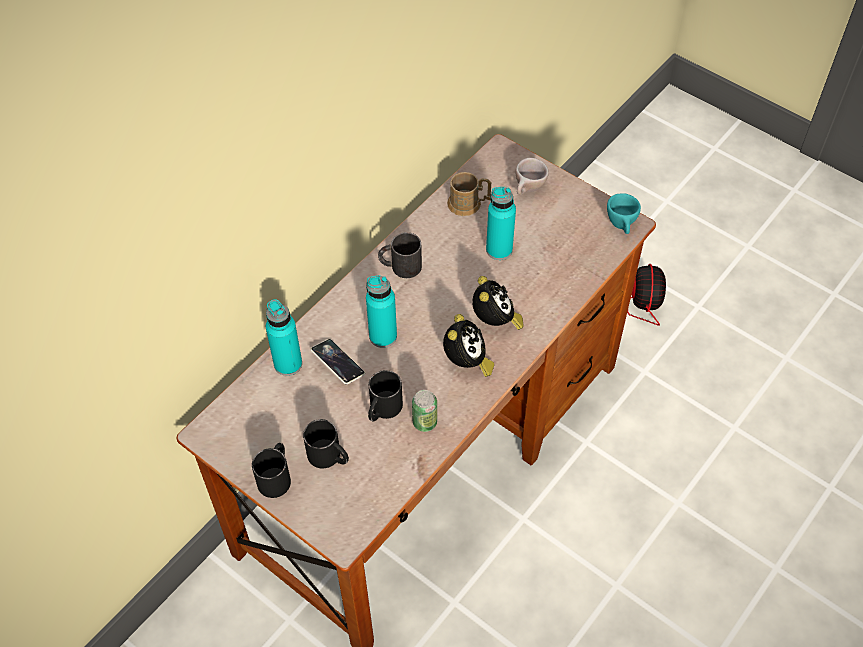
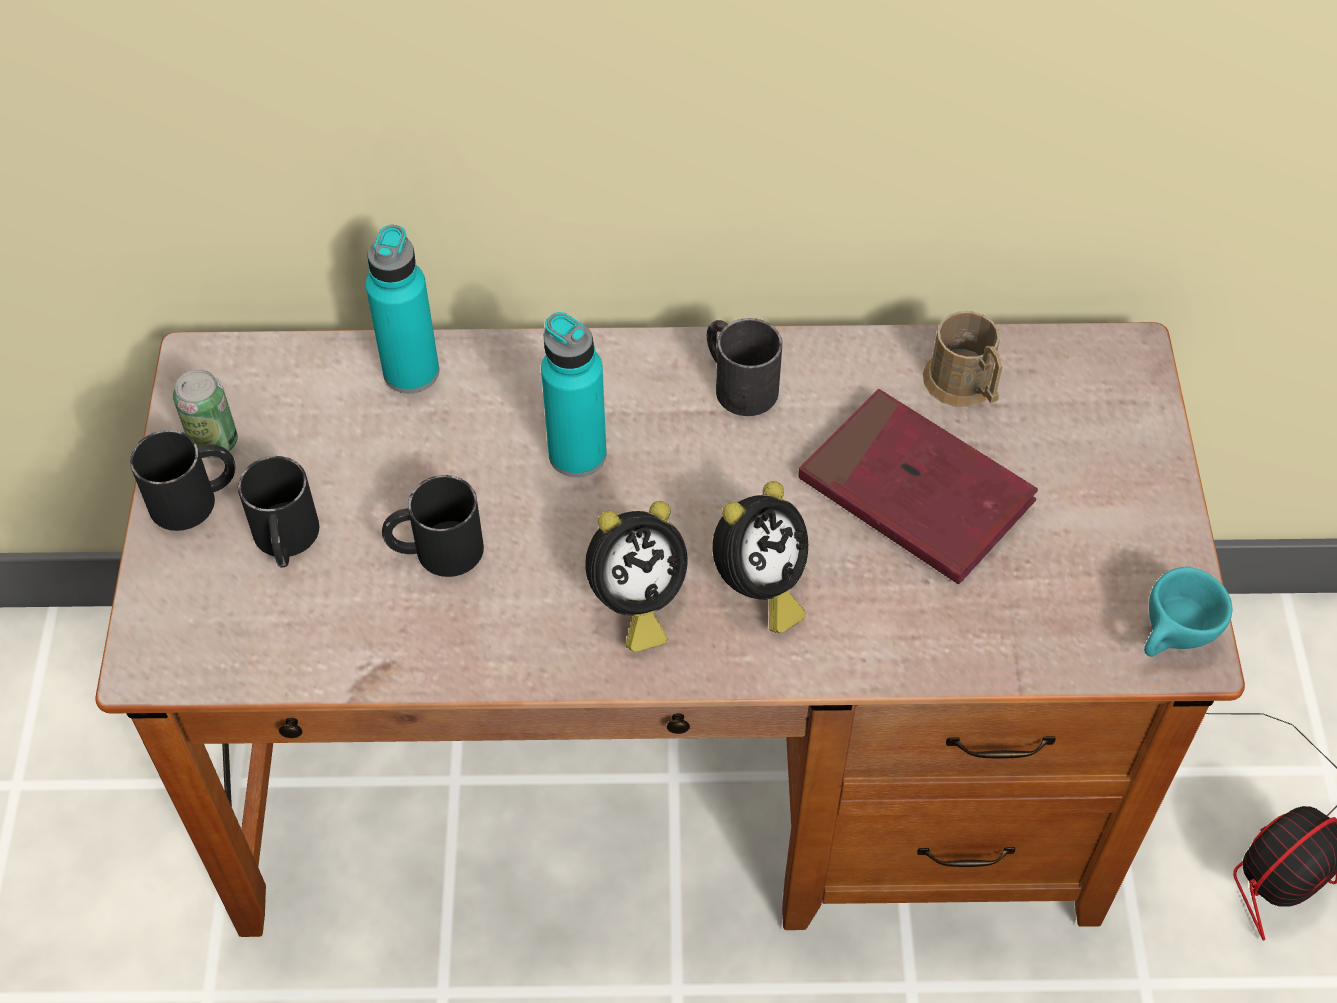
camera: 50 degrees right, 0 degrees up
(338, 363) = (470, 432): phone -> none
(424, 422) = (462, 624): can -> can (214, 442)
(499, 250) = (915, 492): turquoise bottle -> red book
(528, 190) = (1089, 448): beige cup -> none

